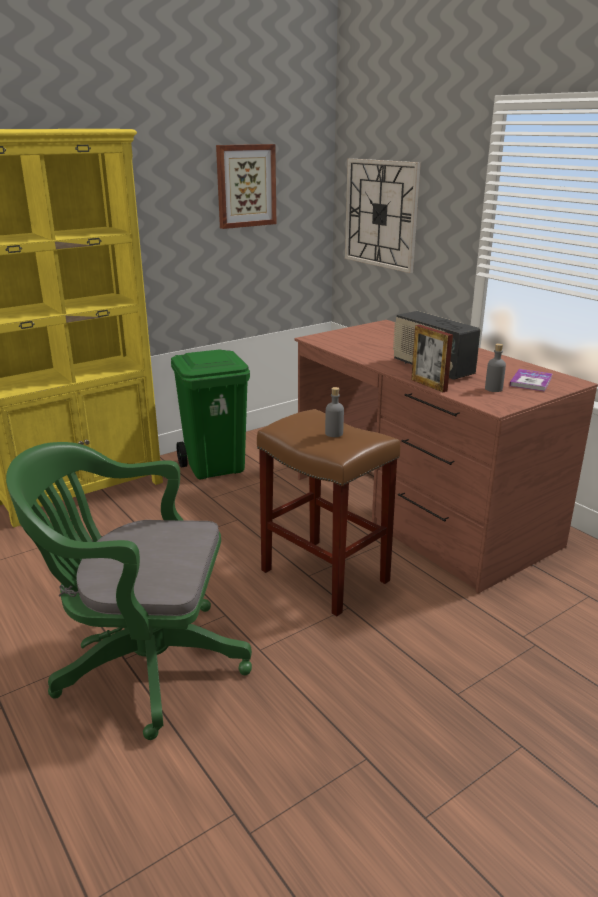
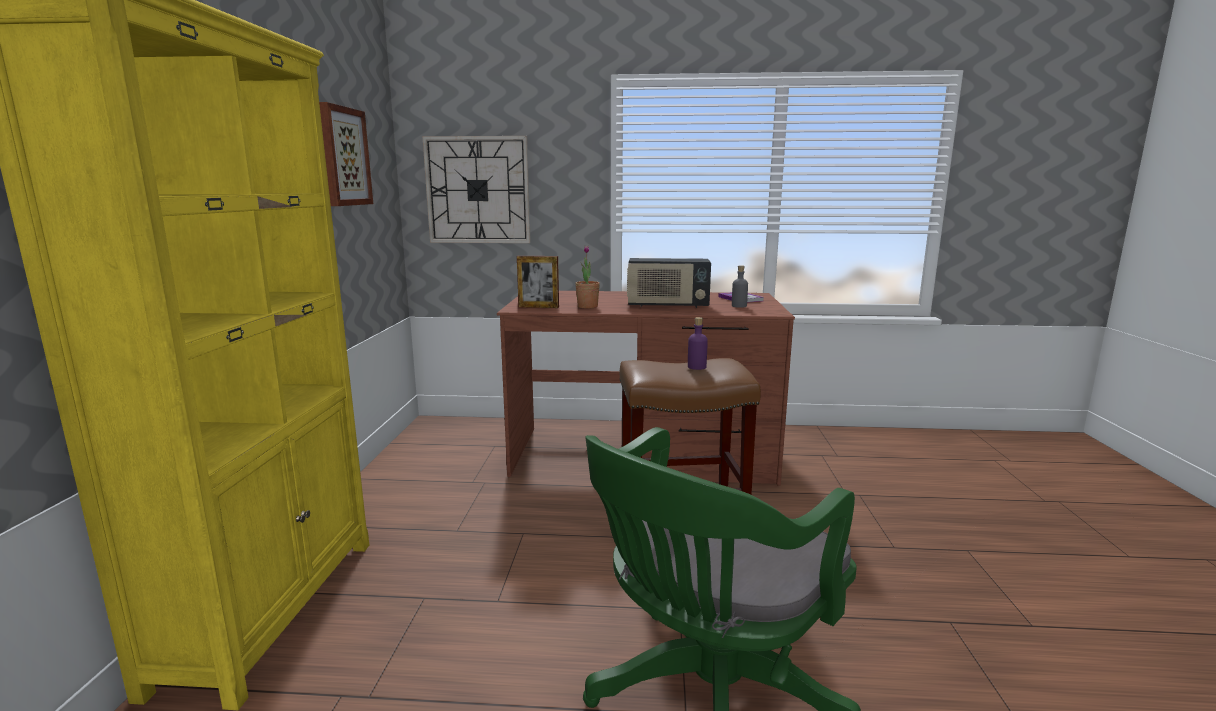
camera: 50 degrees left, 10 degrees down
(215, 467) = (403, 504): green trash can -> none
(334, 433) = (696, 367): grey bottle -> purple bottle
(368, 350) = (587, 306): none -> potted plant
(429, 385) = (701, 313): picture frame -> picture frame (538, 307)

